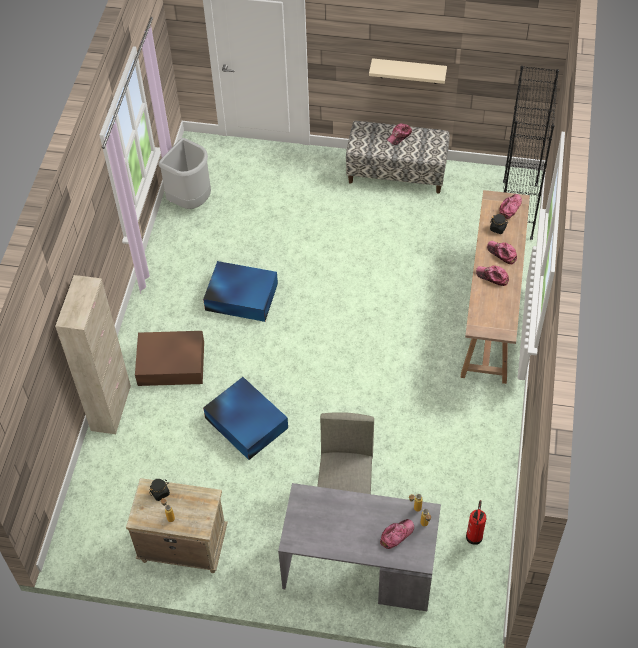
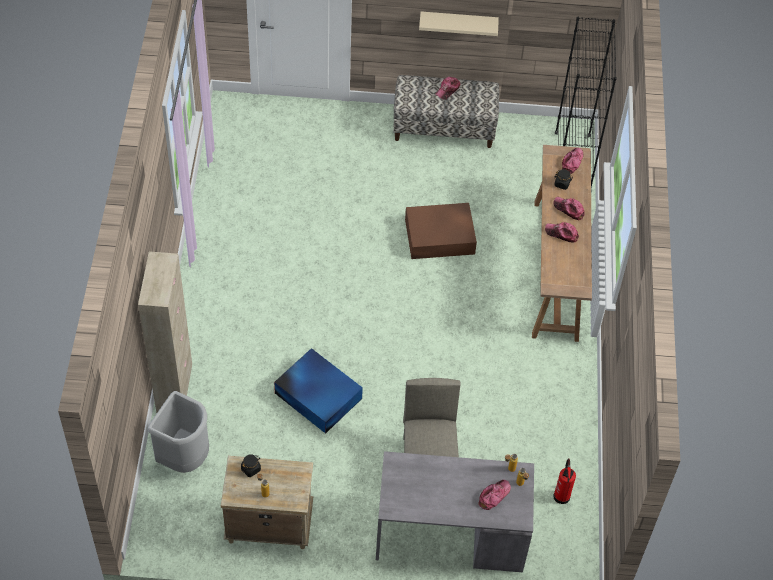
camera: 10 degrees left, 0 degrees up
(172, 364) = (233, 339): brown storage box -> brown storage box (440, 237)
(191, 201) = (230, 166): grey trash can -> grey trash can (184, 458)
(240, 296) = (296, 265): blue storage box -> none

